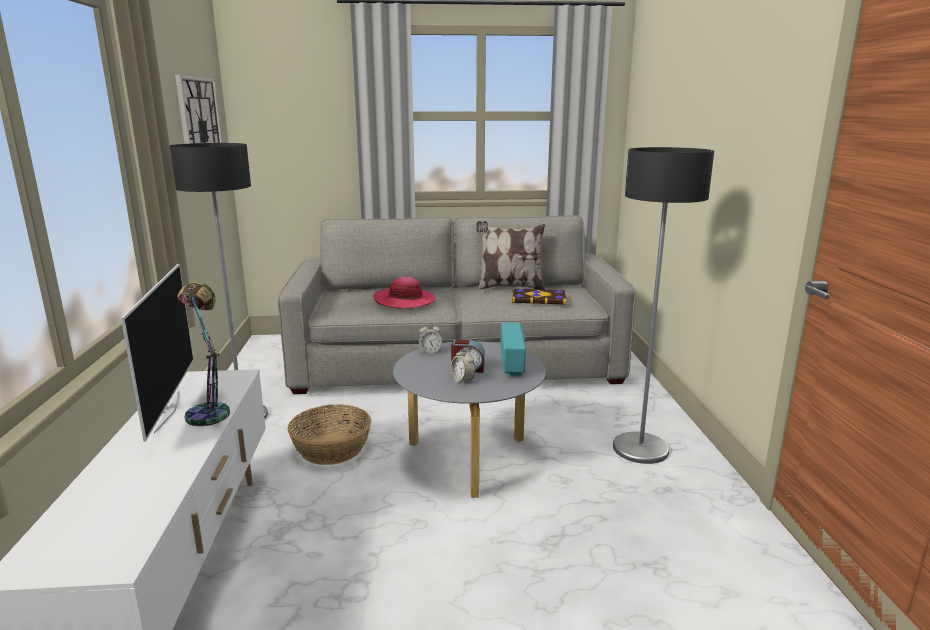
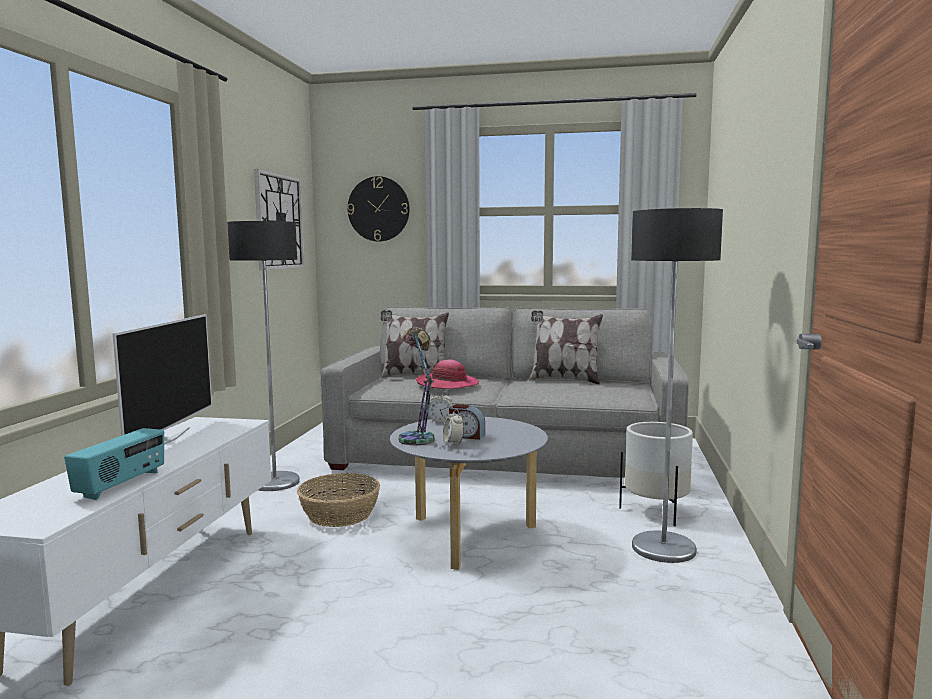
camera: 15 degrees right, 10 degrees down
(210, 410) = (202, 442): table lamp -> table lamp (418, 437)
(301, 111) = (378, 209): none -> wall clock
(362, 291) = (414, 376): none -> pillow
(512, 364) = (515, 435): radio -> radio (122, 484)
(538, 298) = (586, 389): book -> none
(616, 410) = (656, 512): none -> white planter

